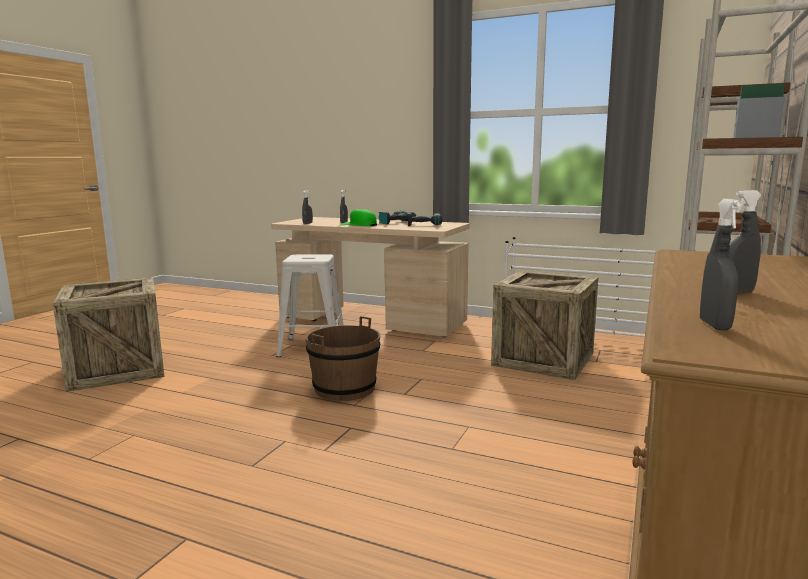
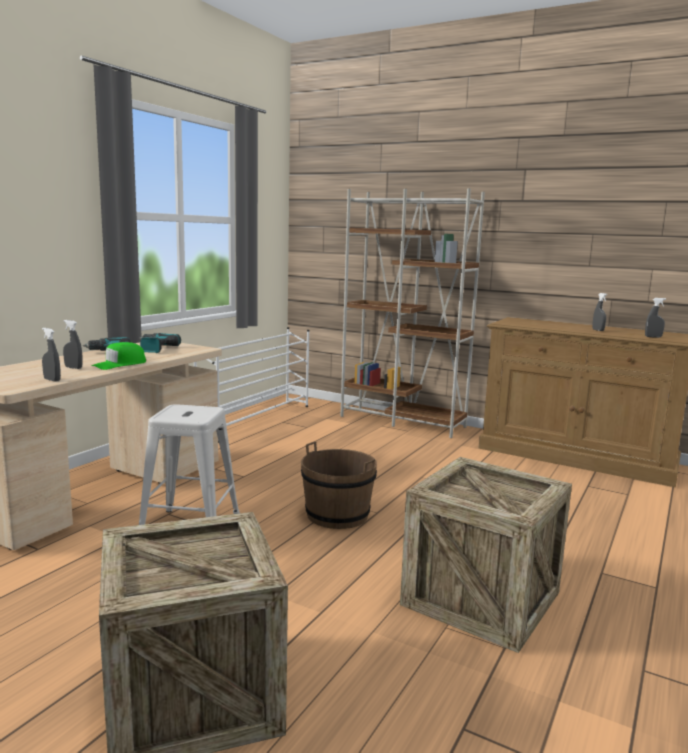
camera: 85 degrees left, 0 degrees up
(543, 359) = (295, 439): crate -> crate (481, 598)

